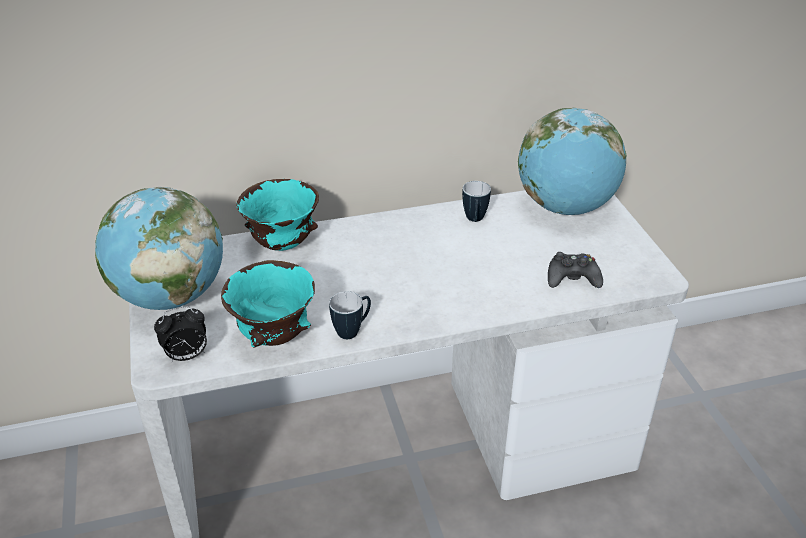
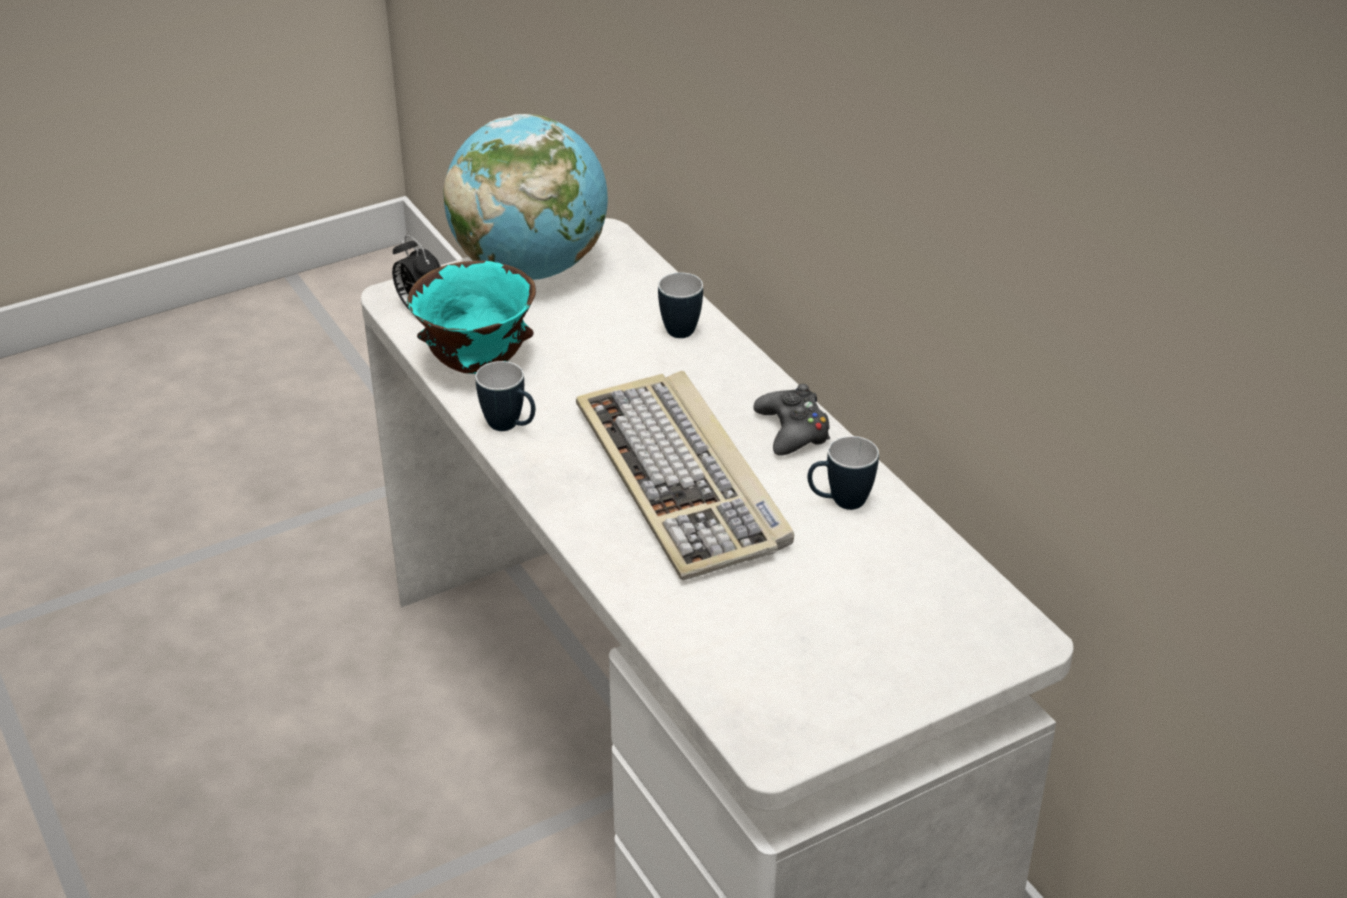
camera: 75 degrees right, 0 degrees up
(281, 245) = (679, 327): turquoise bowl -> mug
(435, 269) = (684, 480): none -> keyboard
(565, 207) = (943, 608): globe -> none
(572, 278) = (722, 634): black game controller -> black game controller (793, 431)

